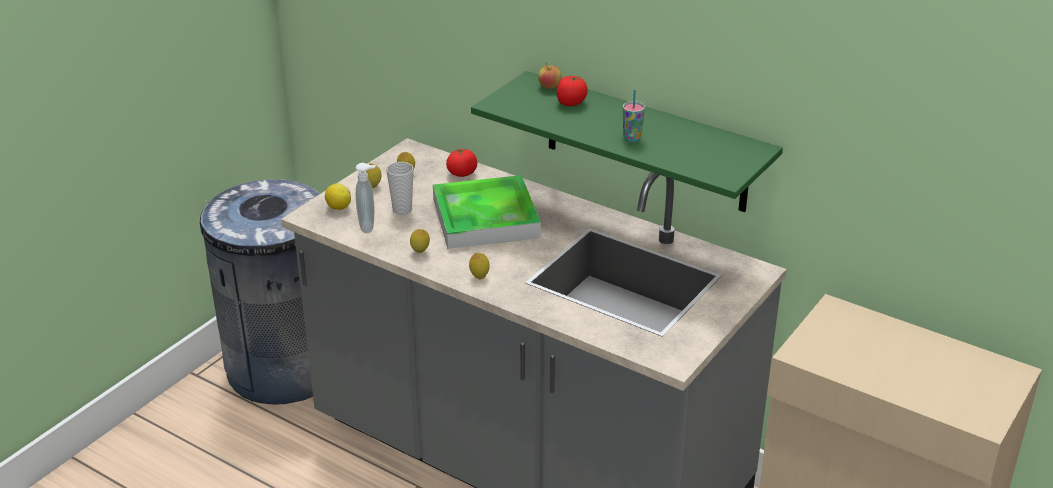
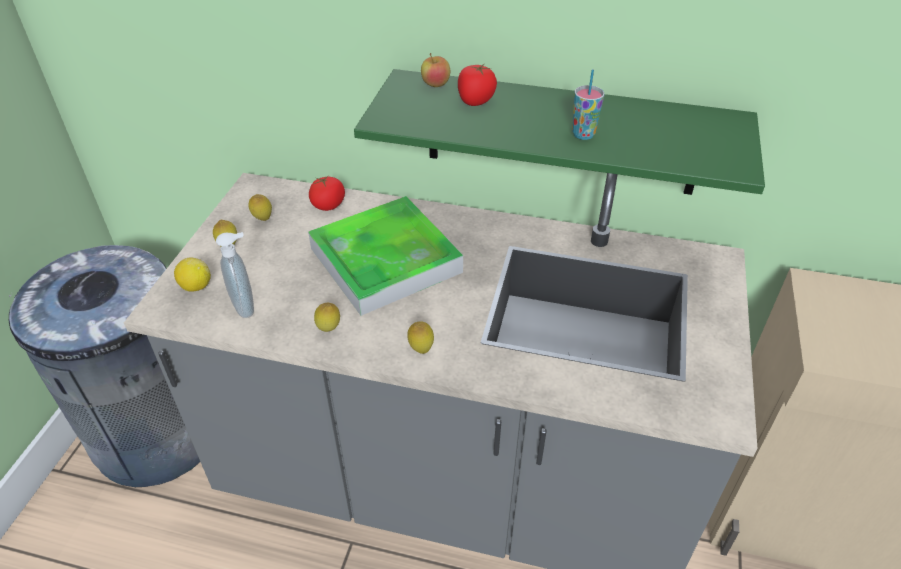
camera: 20 degrees left, 10 degrees up
(402, 210) = (279, 272): cup -> none

